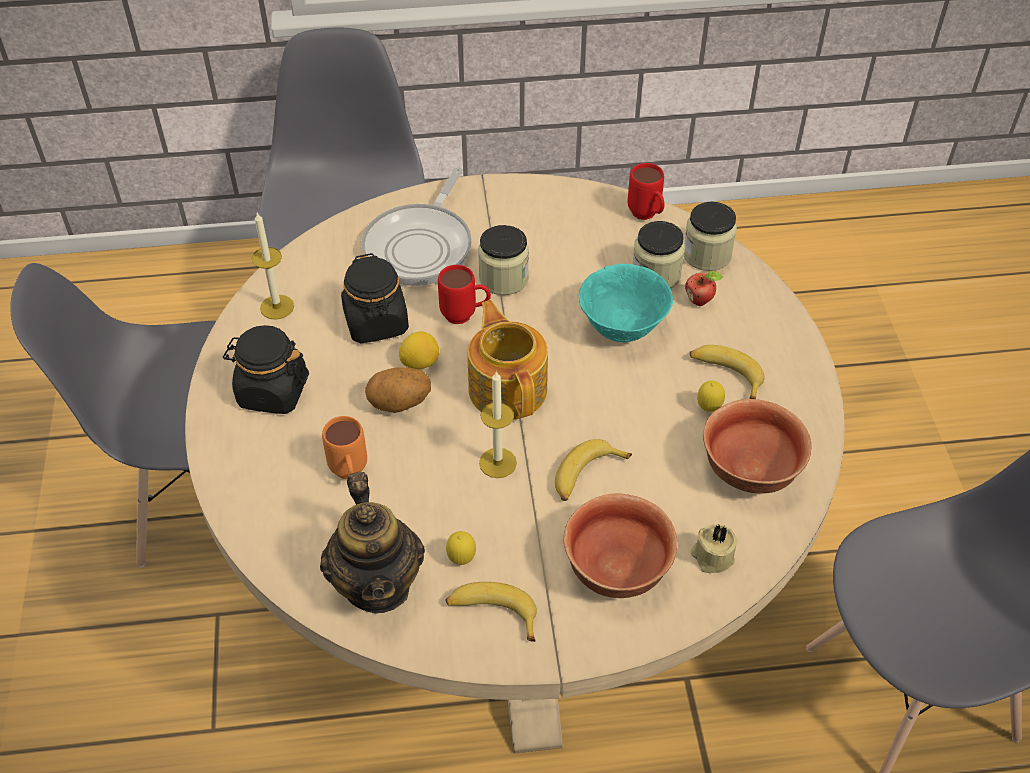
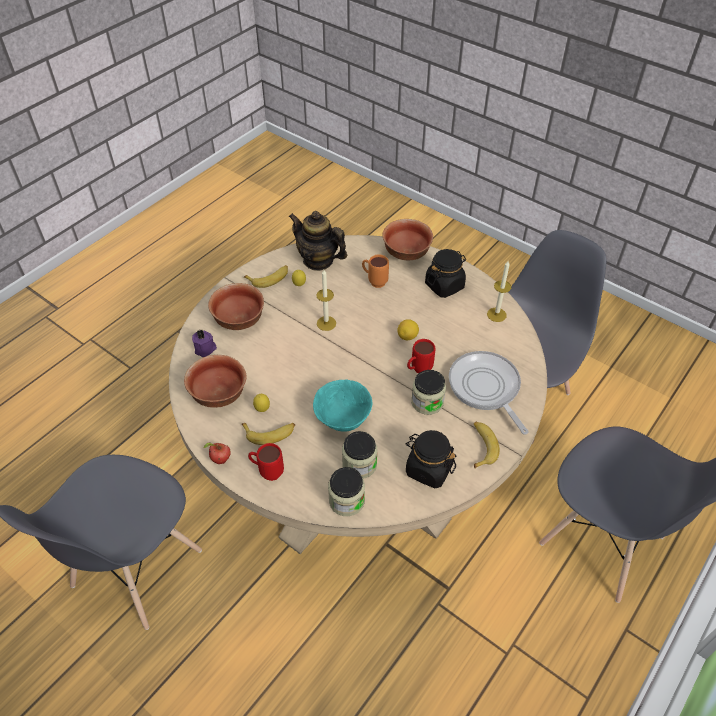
camera: 135 degrees right, 0 degrees up
(239, 483) = (407, 253): none -> bowl
(376, 323) = (449, 339): black jar -> black jar (428, 469)
(399, 404) = (392, 316): potato -> none
(508, 387) = (359, 354): teapot -> none
(586, 476) = (286, 343): banana -> banana (481, 446)
(647, 216) = (405, 501): red mug -> red mug (267, 472)
(700, 301) = (321, 466): apple -> apple (220, 460)
(712, 557) = (205, 349): beige candle -> purple candle

